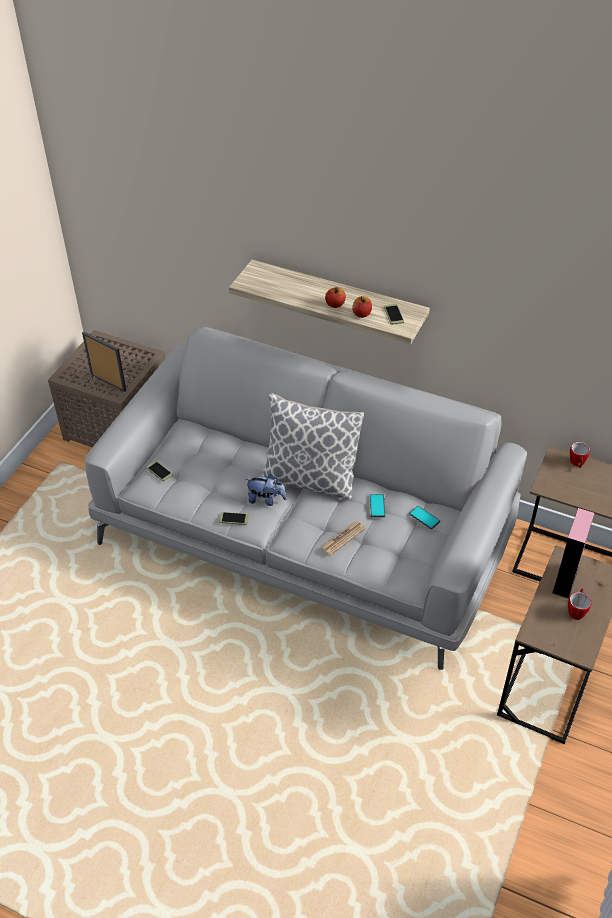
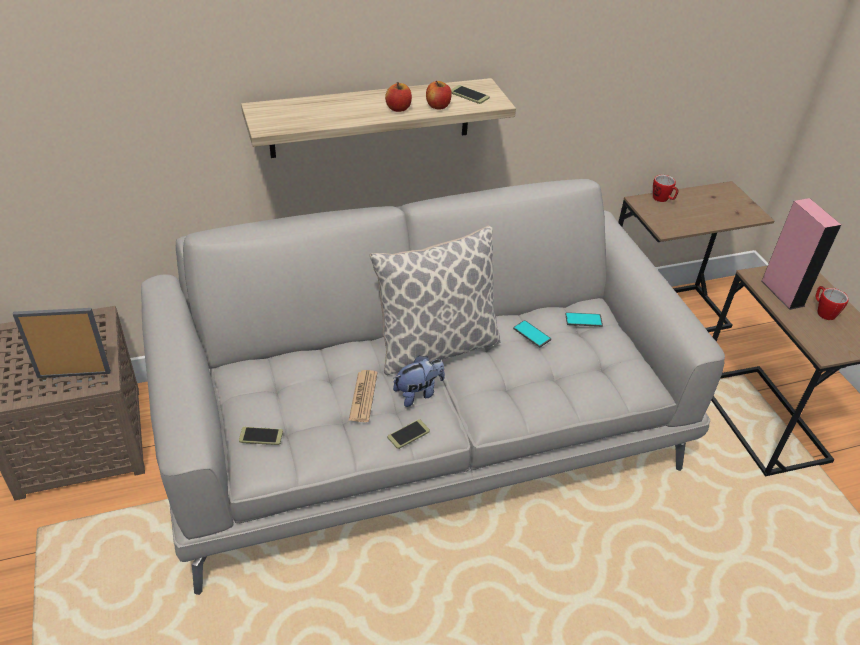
camera: 45 degrees left, 5 degrees down
(343, 538) = (540, 383): newspaper -> newspaper (363, 396)

